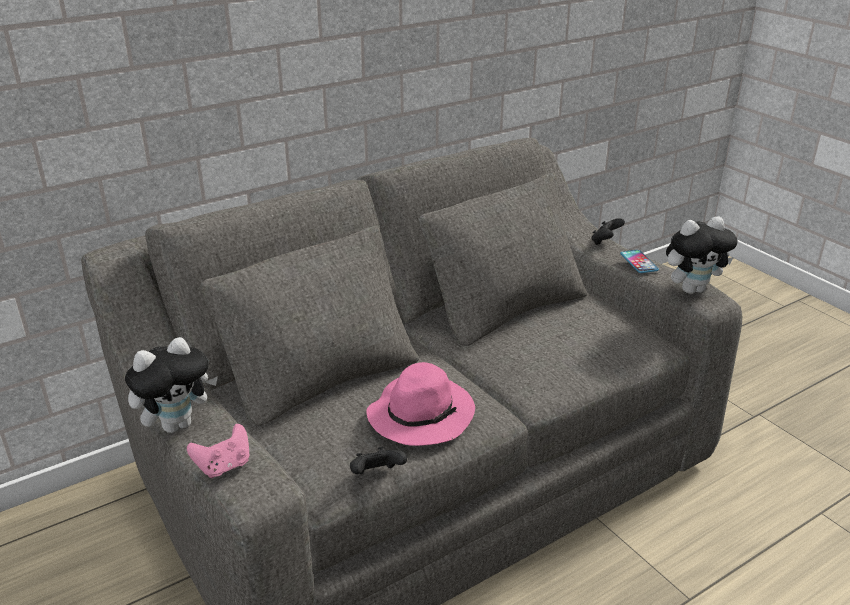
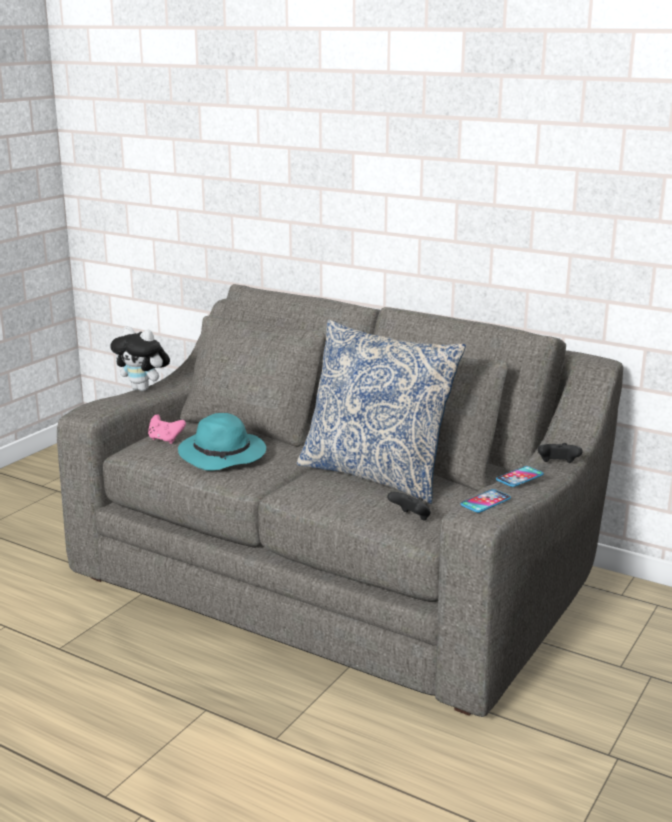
camera: 65 degrees right, 10 degrees down
(224, 466) = (99, 400): pink game controller -> pink game controller (165, 440)
(377, 475) = (149, 456): black game controller -> black game controller (410, 518)
(421, 414) = (223, 455): pink hat -> turquoise hat
(531, 334) = (376, 475): none -> pillow
(692, 289) = (485, 502): plush toy -> phone

